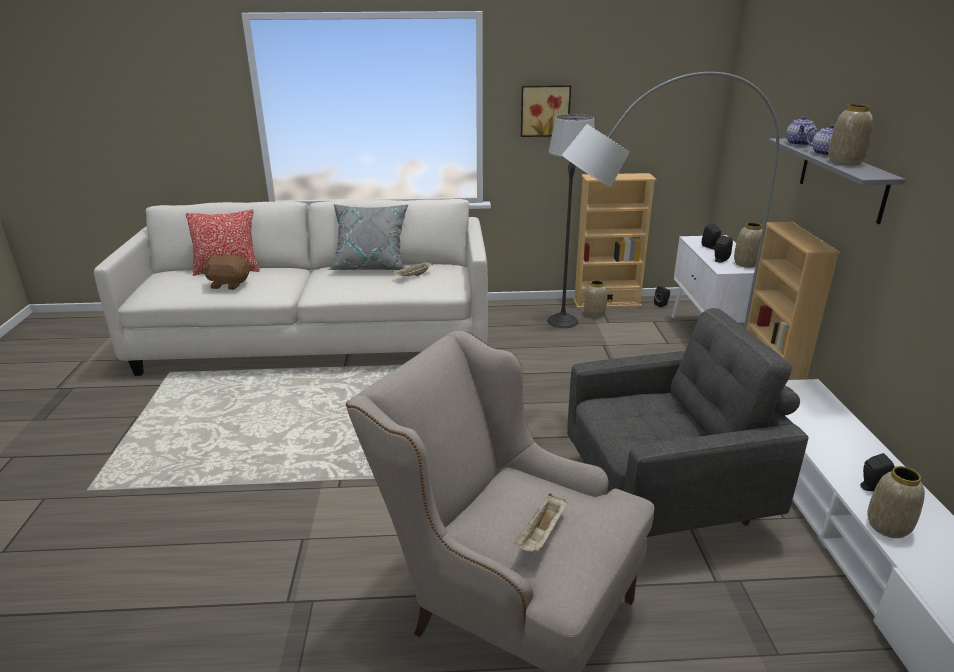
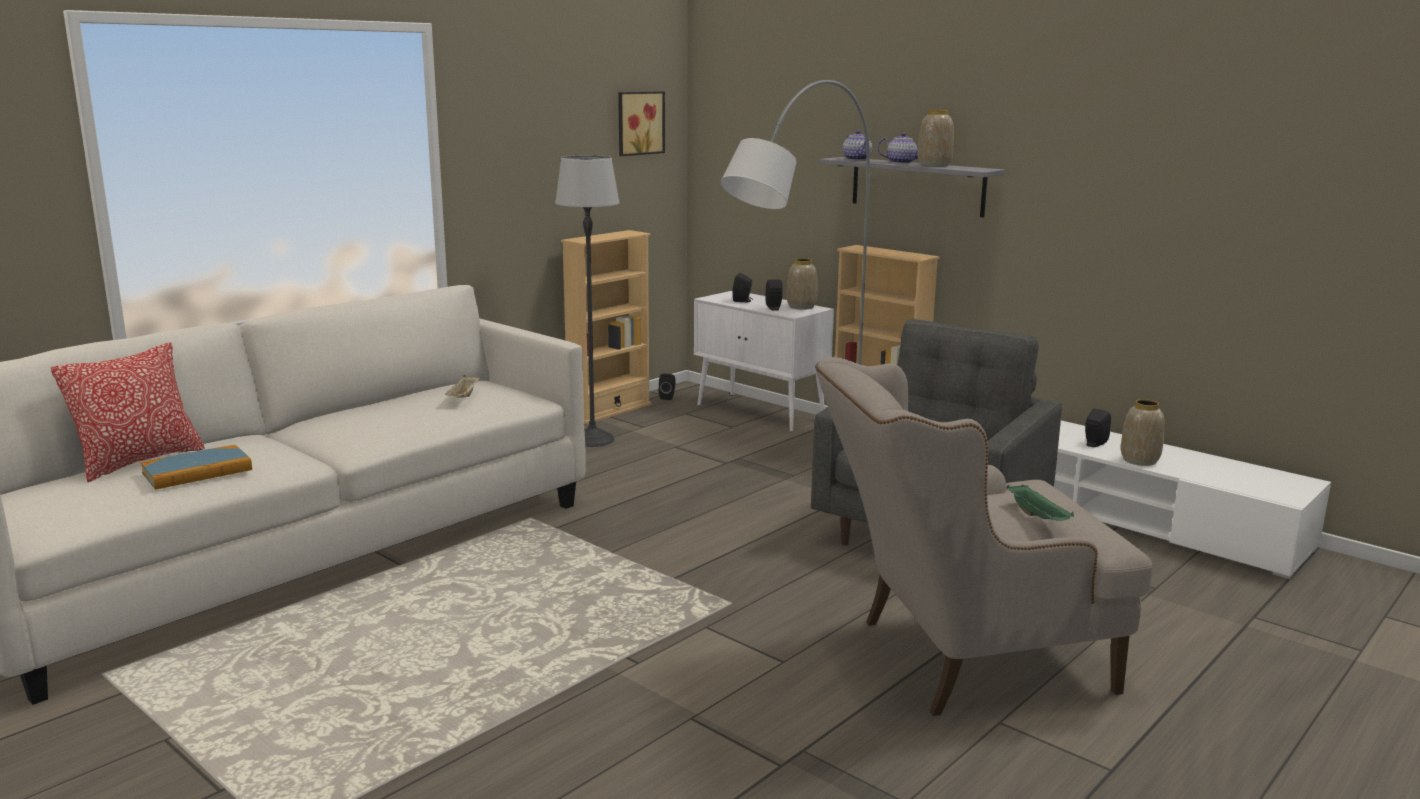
camera: 45 degrees left, 10 degrees down
(229, 284) = (197, 471): brown plush toy -> book
(371, 266) = (376, 404): grey pillow -> none
(541, 534) = (1038, 517): beige tray -> green tray
(545, 110) = (511, 157): picture -> picture (639, 123)
(594, 314) = (615, 424): vase -> none

